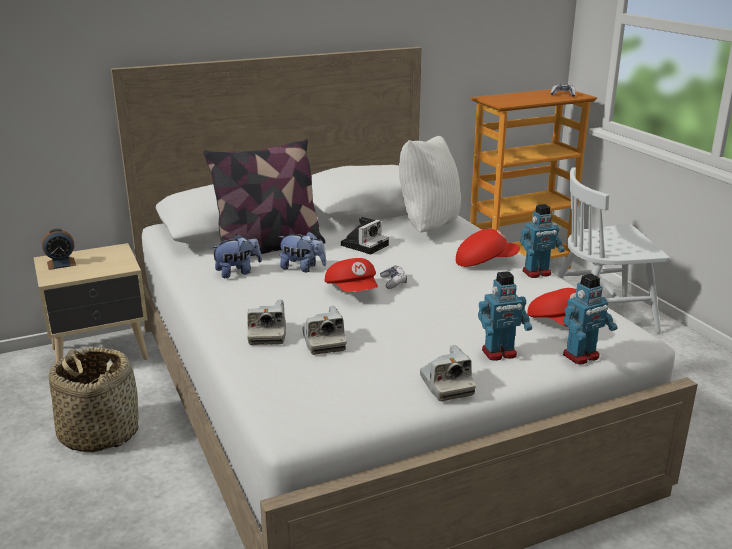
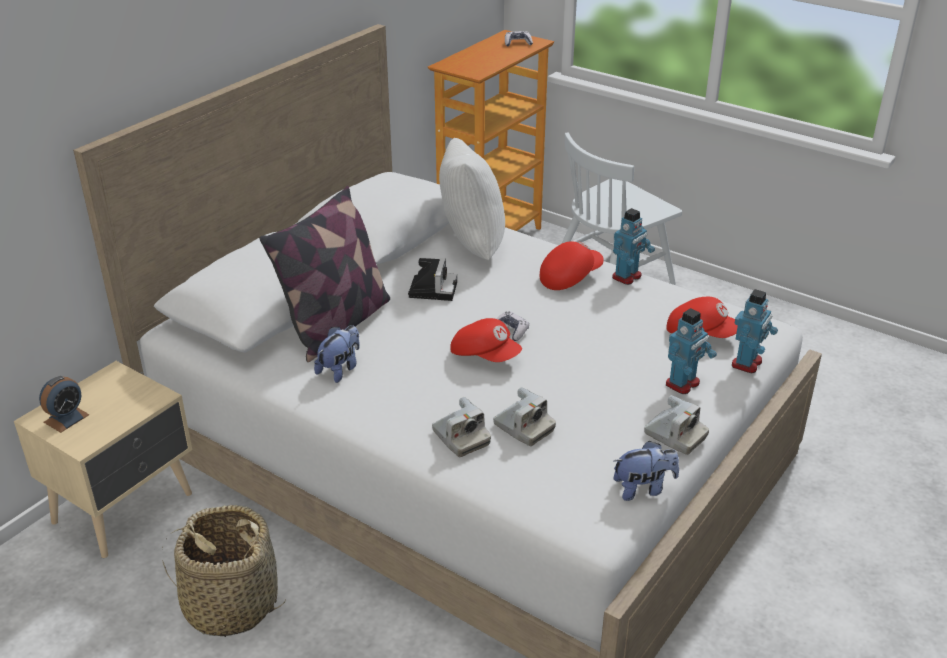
camera: 30 degrees left, 10 degrees up
(302, 268) = (402, 341): plush toy -> plush toy (643, 488)

